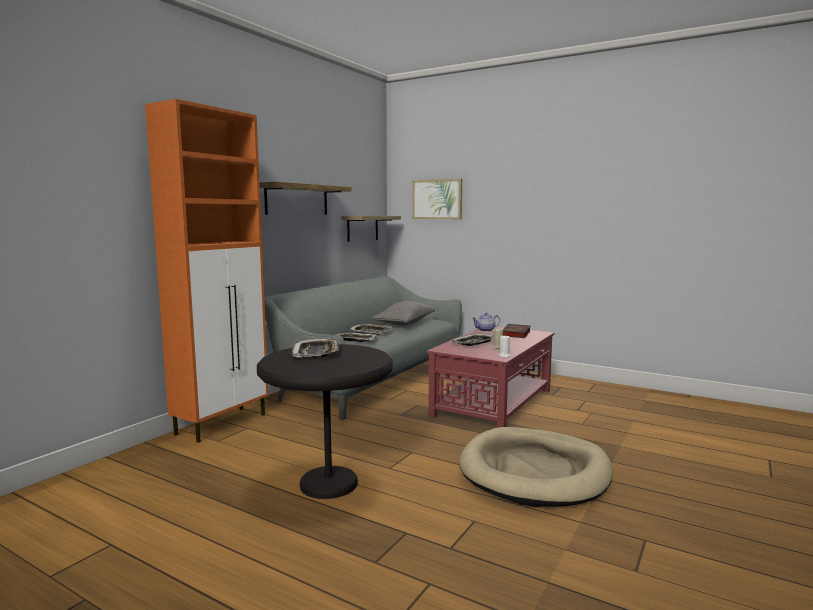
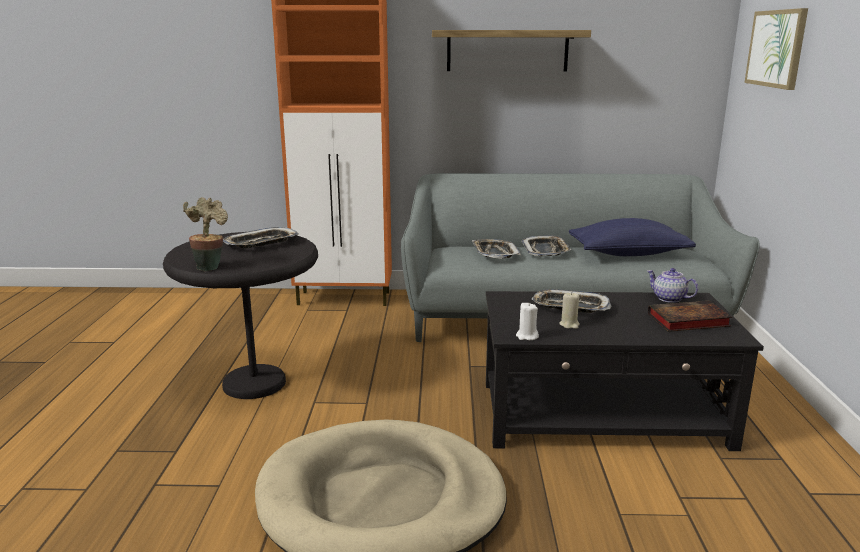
camera: 60 degrees right, 10 degrees up
(354, 368) = (210, 266): none -> potted plant
(362, 228) = (654, 93): shelf -> none
(404, 324) = (628, 254): grey pillow -> blue pillow
(494, 402) = (603, 414): red coffee table -> black coffee table

